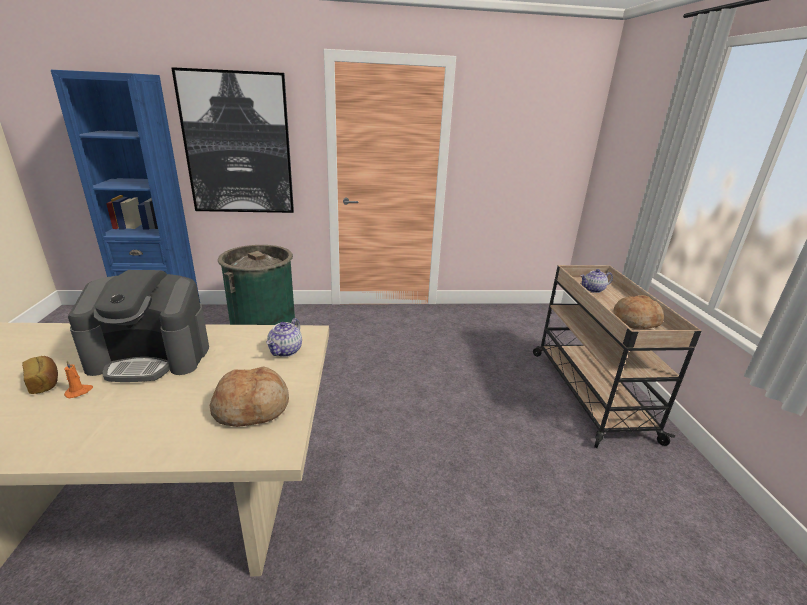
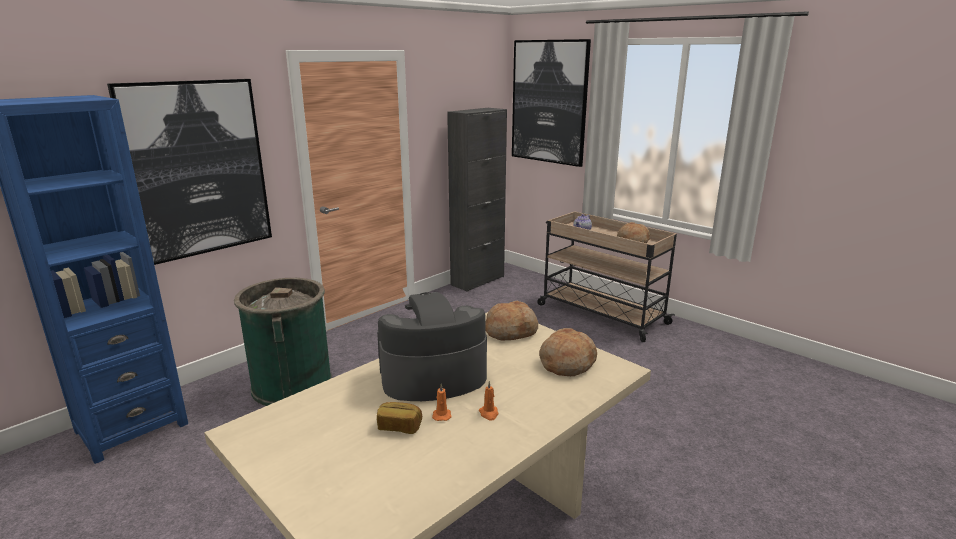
camera: 40 degrees left, 5 degrees down
(99, 413) = (489, 414): none -> orange candle
(151, 356) = (432, 376): coffee machine -> coffee machine turned 150 degrees counterclockwise
(286, 351) = (511, 331): teapot -> bread
(508, 310) = (477, 281): none -> black cabinet
(632, 129) = (549, 102): none -> picture

